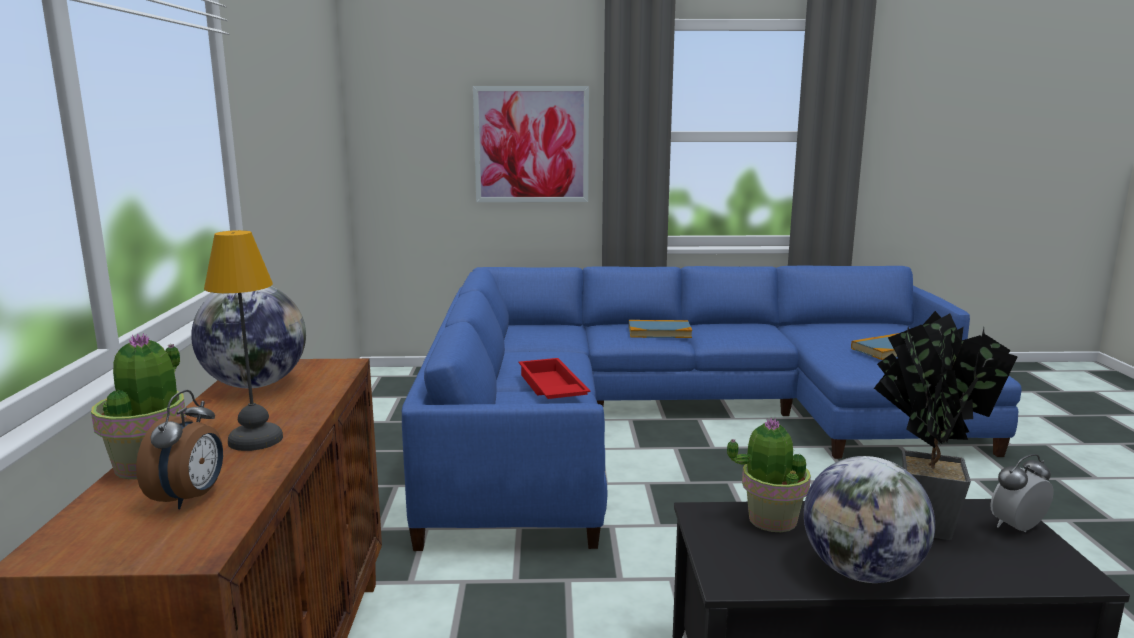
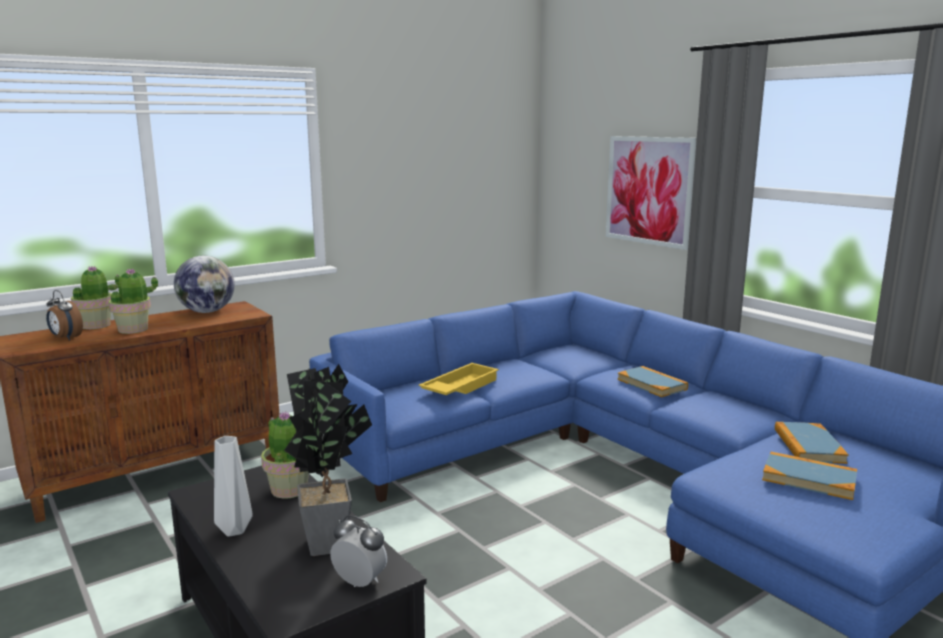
camera: 55 degrees right, 0 degrees up
(190, 498) = (65, 338): alarm clock -> alarm clock turned 60 degrees clockwise
(256, 440) = (133, 329): table lamp -> potted plant
(550, 388) = (459, 387): red tray -> yellow tray
(836, 333) = (808, 446): none -> book
(862, 572) = (233, 530): globe -> grey vase

